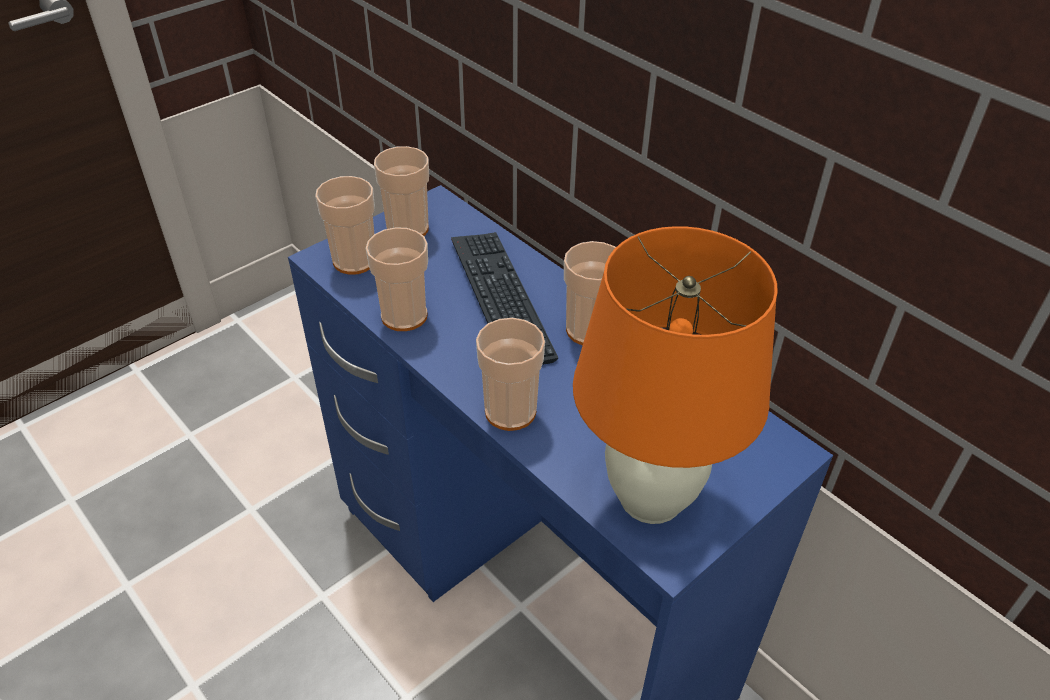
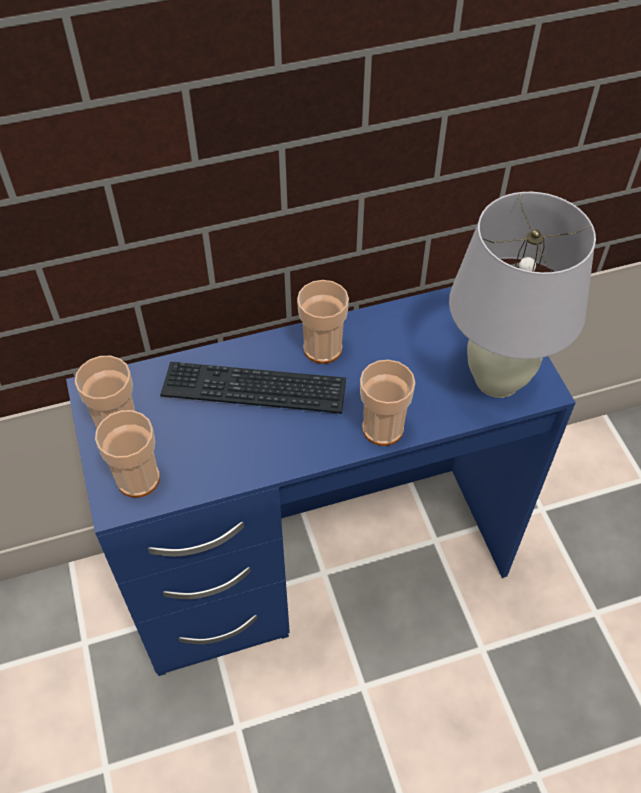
camera: 65 degrees left, 10 degrees up
(404, 316) = (236, 463): cup -> none
(651, 498) = (496, 380): orange table lamp -> white table lamp

